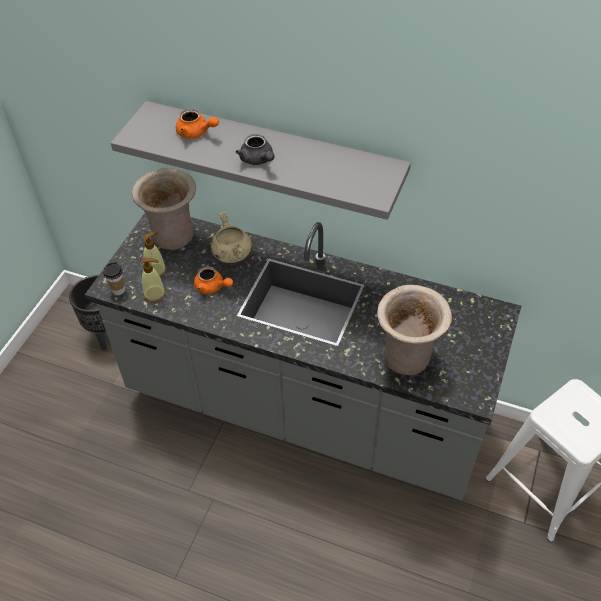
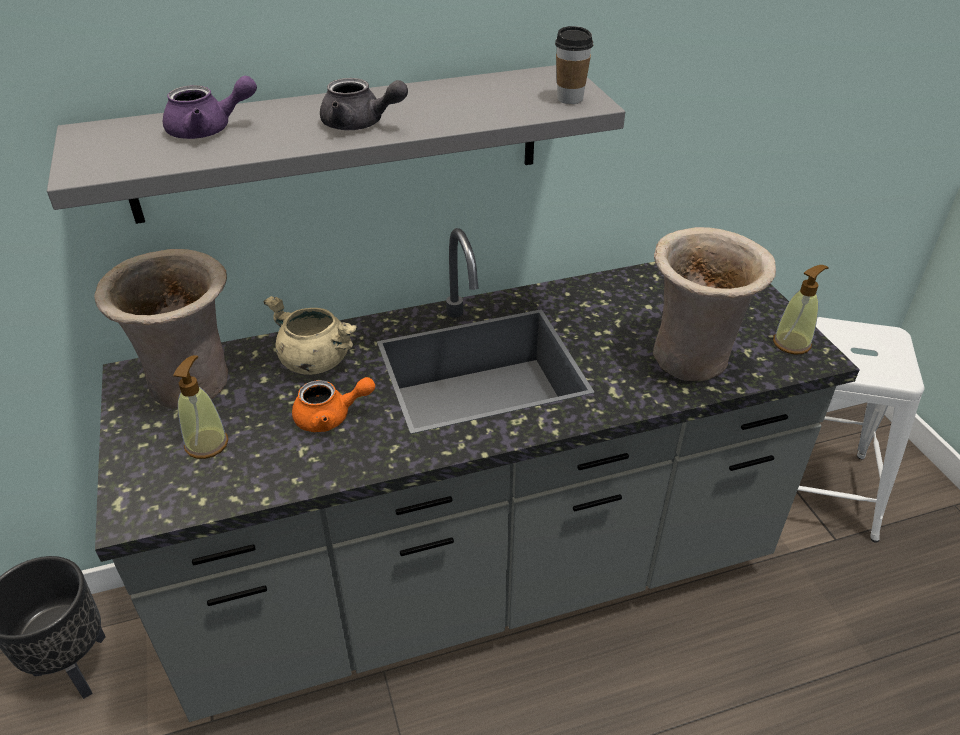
camera: 40 degrees left, 10 degrees down
(118, 290) = (161, 506): cup -> cup (570, 99)
(155, 294) = (239, 477): soap dispenser -> soap dispenser (792, 343)
(196, 133) = (209, 130): orange teapot -> purple teapot

